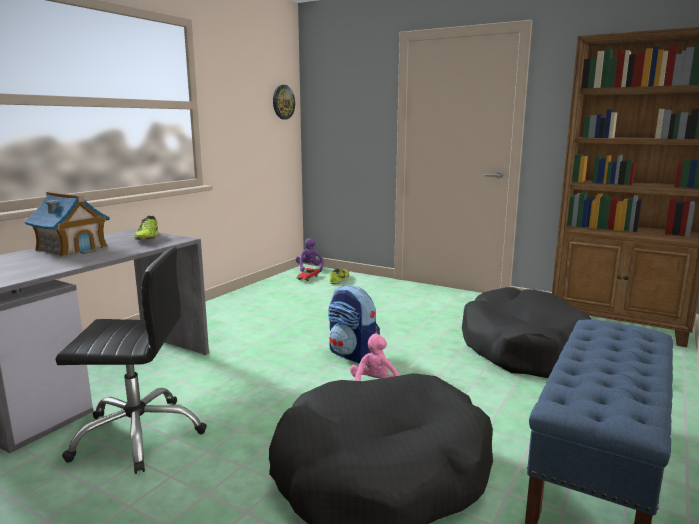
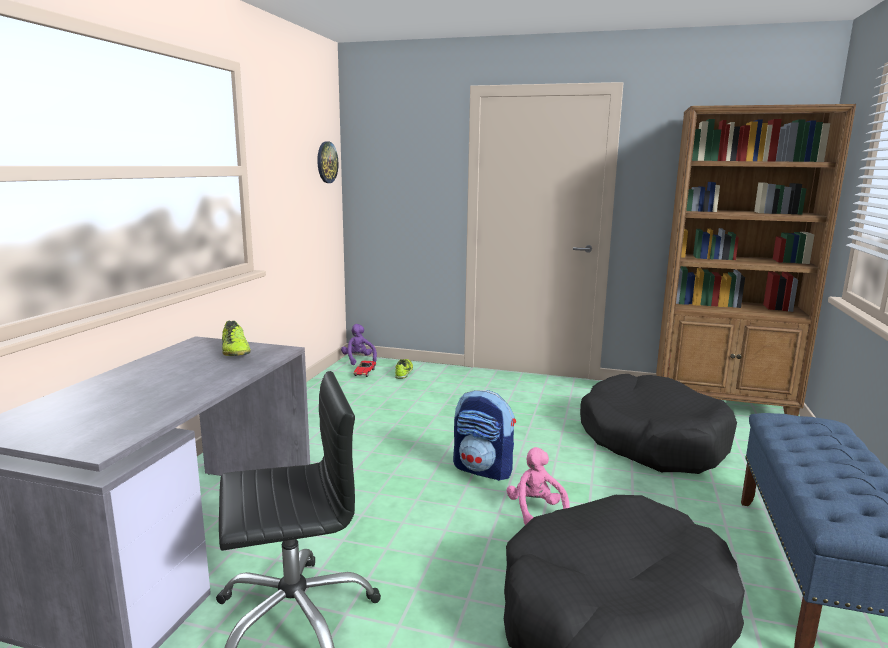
camera: 15 degrees left, 0 degrees up
(72, 248) = (147, 375): toy house -> none

